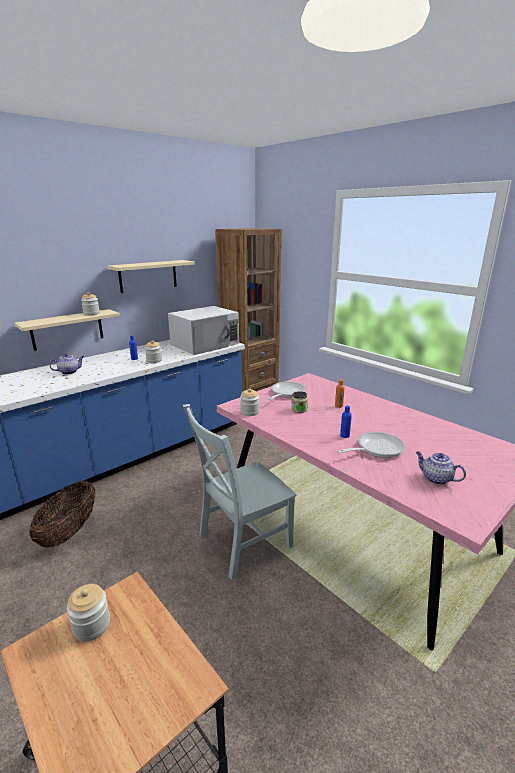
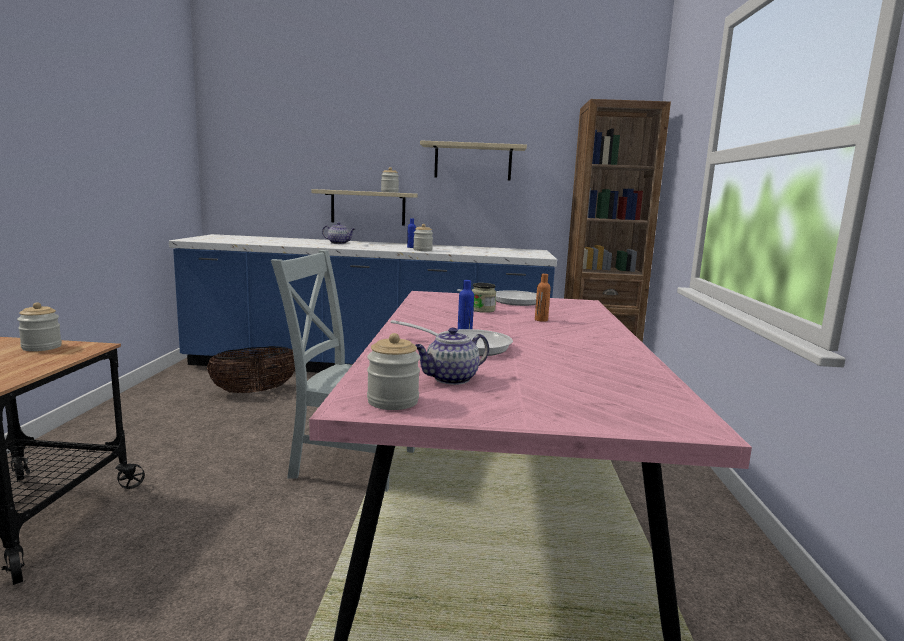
camera: 45 degrees right, 10 degrees down
(205, 344) = (511, 253): white microwave -> none
(249, 412) = (425, 299): jar -> jar (393, 401)
(435, 478) = (450, 379): teapot -> teapot turned 120 degrees counterclockwise

